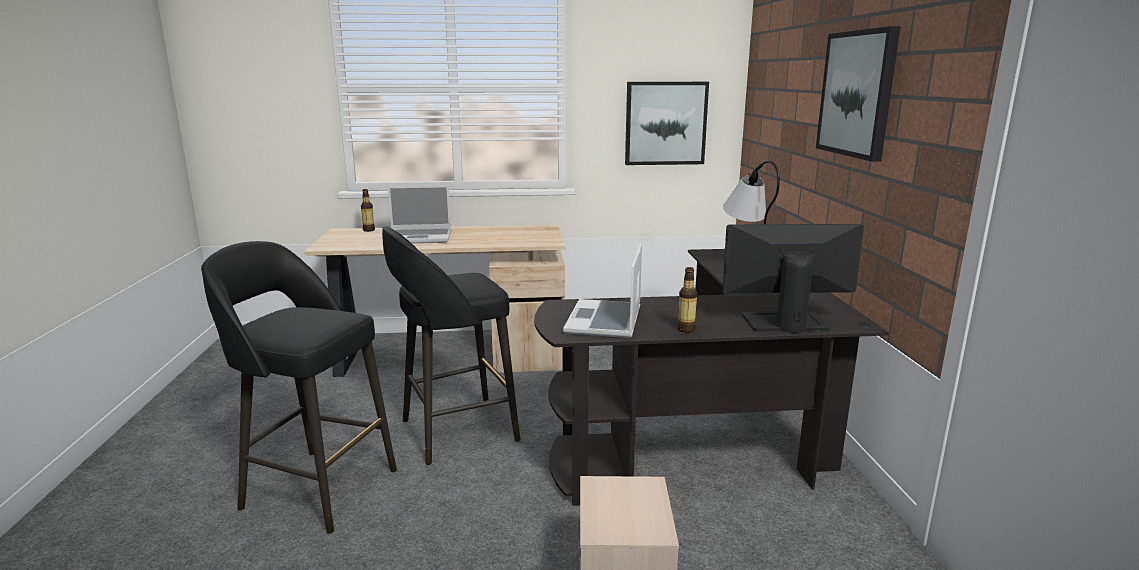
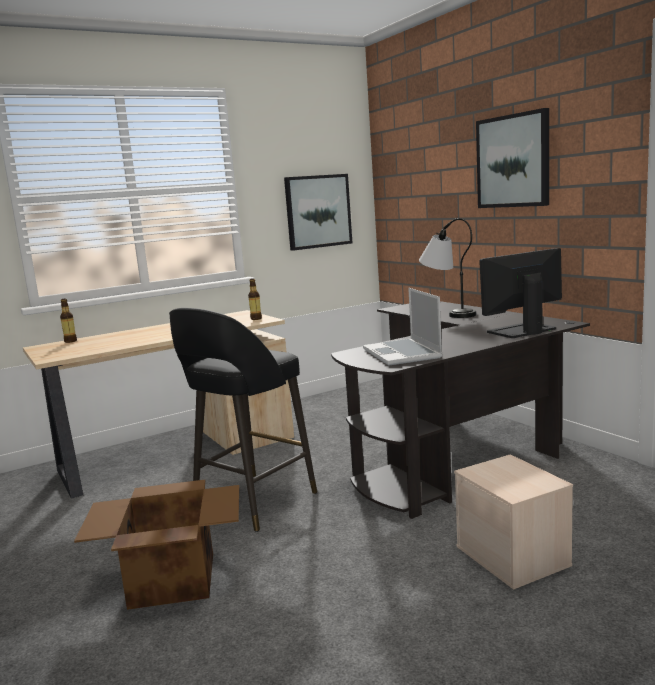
camera: 25 degrees left, 5 degrees down
(317, 488) = (171, 580): black stool -> cardboard box
(420, 237) = (138, 337): laptop -> none
(686, 329) = (468, 346): bottle -> bottle (256, 319)

